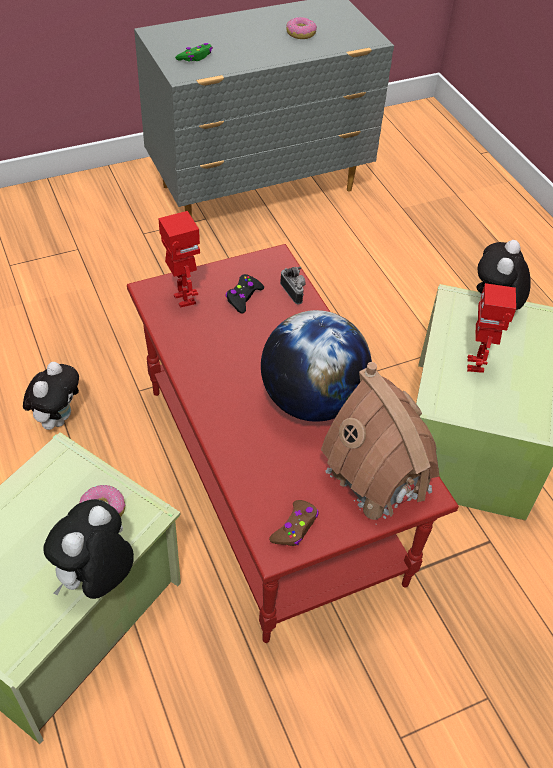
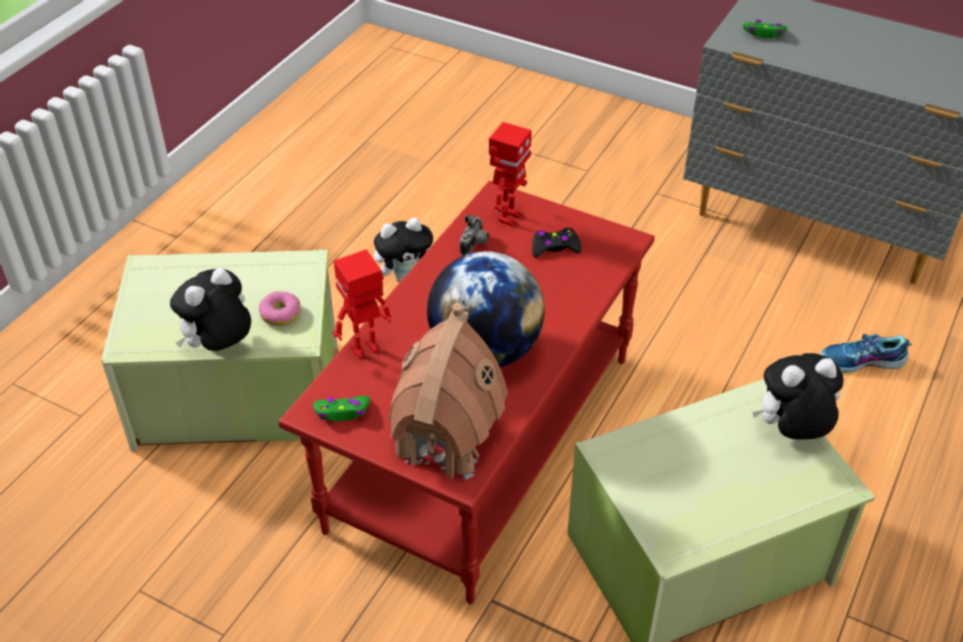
camera: 55 degrees right, 5 degrees down
(96, 578) = (219, 347): plush toy -> plush toy turned 45 degrees counterclockwise
(294, 292) = (600, 273): camera -> camera (475, 245)
(295, 527) = (342, 412): brown game controller -> green game controller
(301, 34) = (905, 65): donut -> none
(387, 255) = (861, 362): none -> shoe
(476, 365) = (695, 457): toy robot -> toy robot (365, 350)

